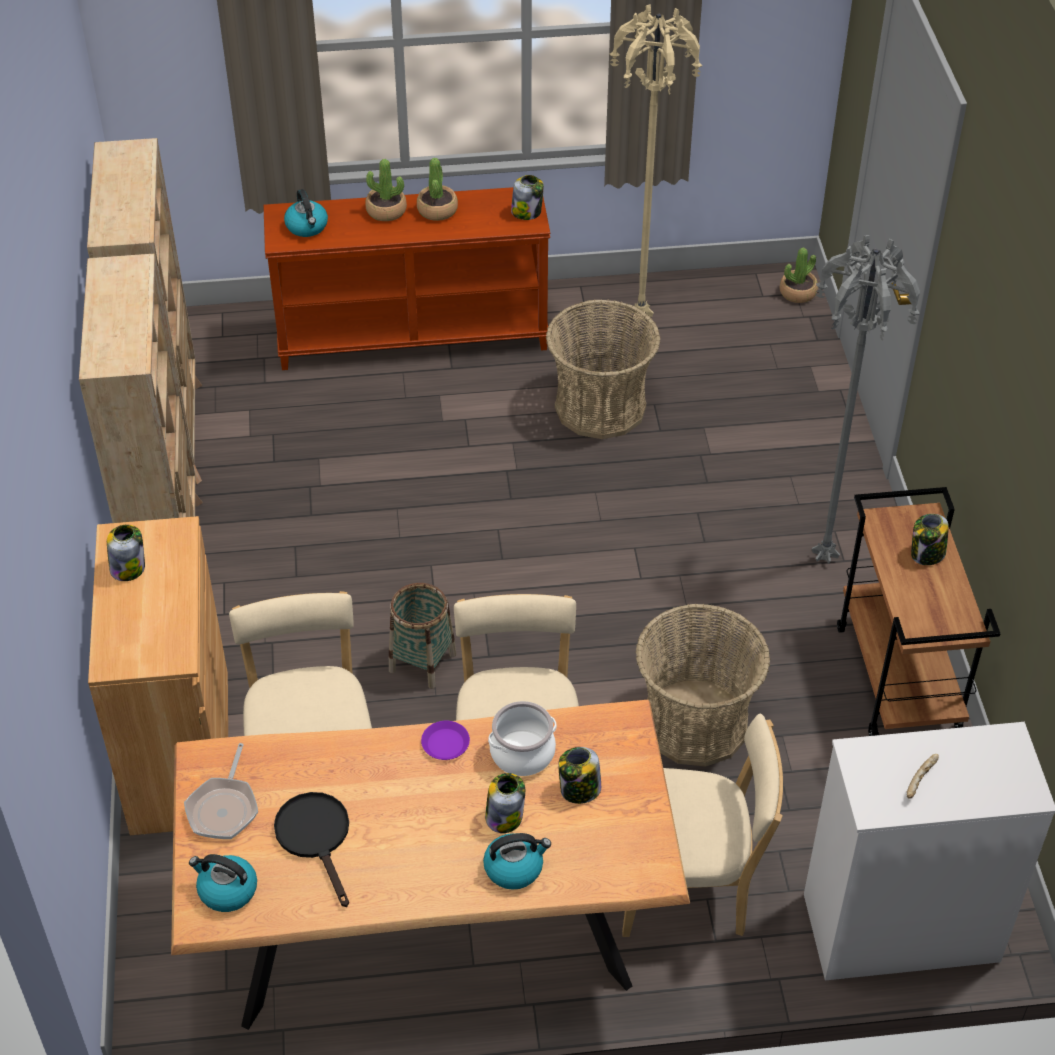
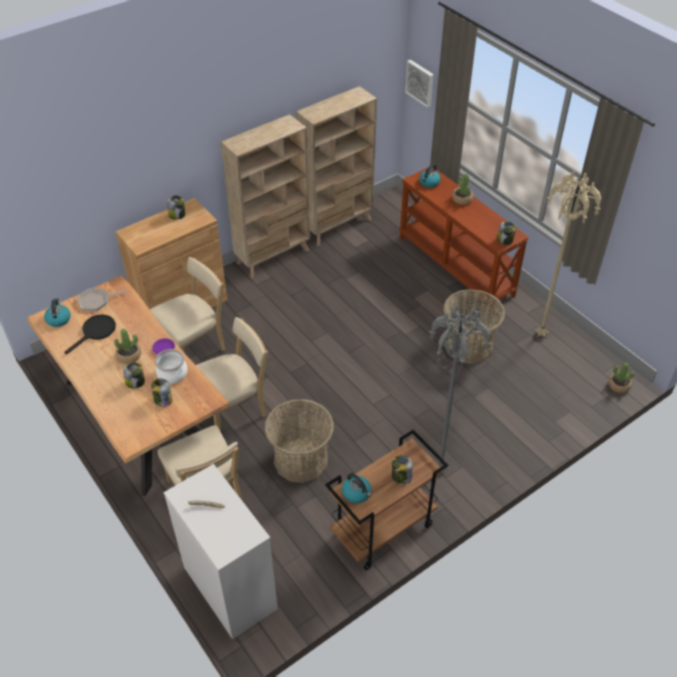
camera: 60 degrees right, 0 degrees up
(152, 76) = (420, 83): none -> picture
(422, 662) = (272, 353): basket -> none
(437, 210) = (478, 213): potted plant -> potted plant (129, 356)
(514, 868) = (110, 396): kettle -> kettle (357, 493)

